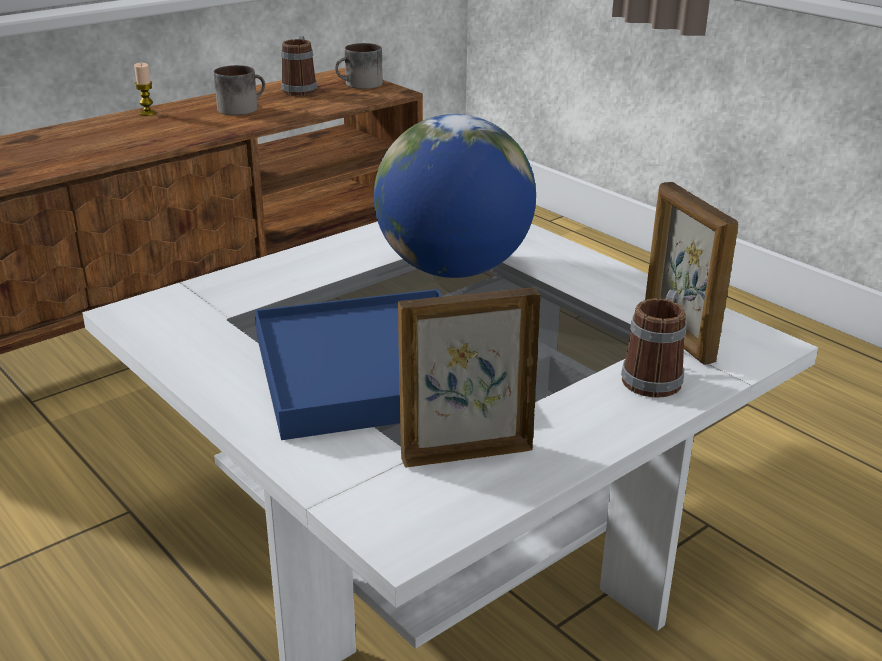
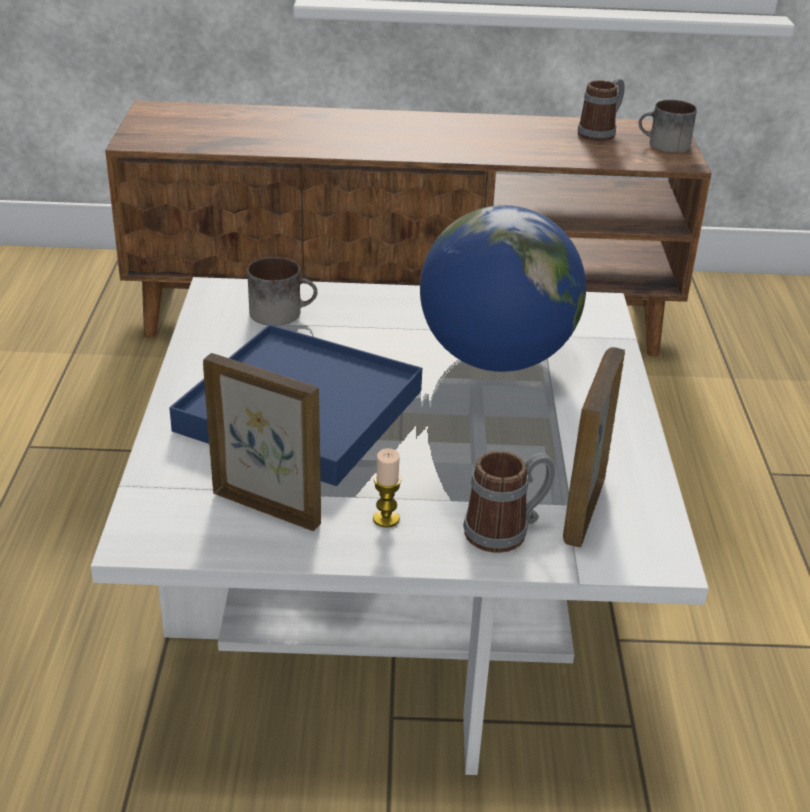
camera: 40 degrees right, 5 degrees up
(147, 113) = (436, 119): candle -> candle (386, 519)
(241, 108) = (519, 137): mug -> mug (282, 312)

